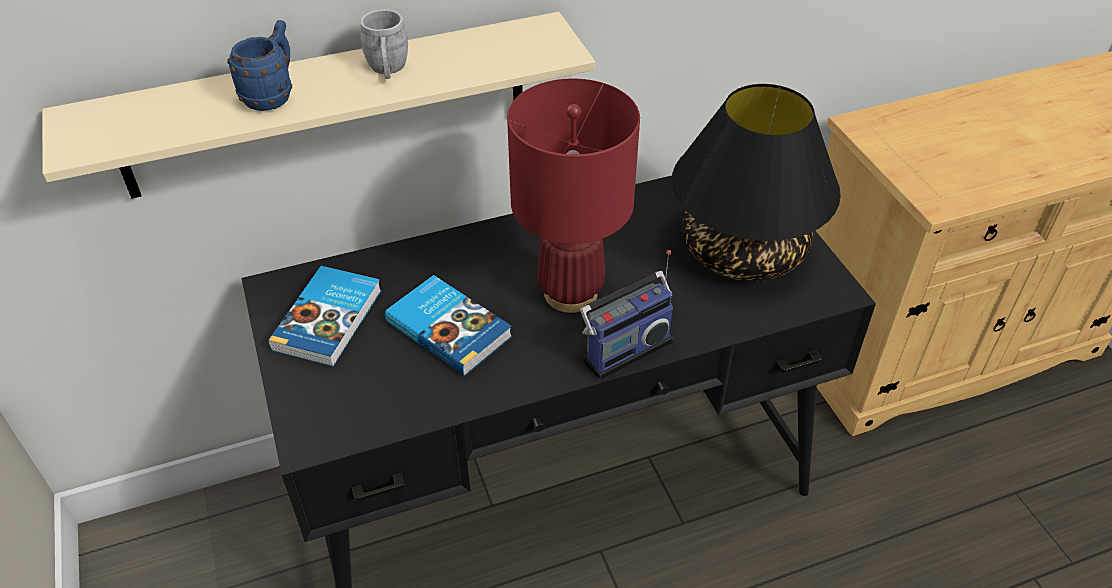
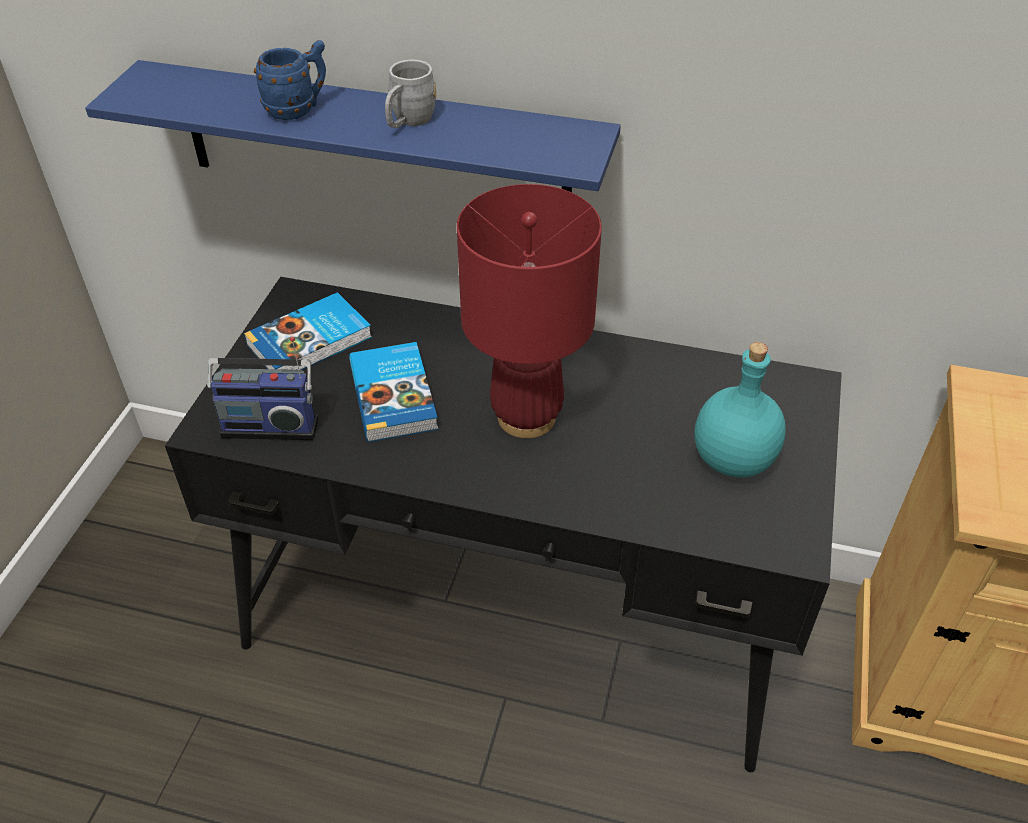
camera: 35 degrees right, 0 degrees up
(327, 106) = (374, 142): beige shelf -> blue shelf
(624, 348) = (526, 491): radio -> radio (271, 424)
(742, 252) = (732, 460): black table lamp -> turquoise bottle

